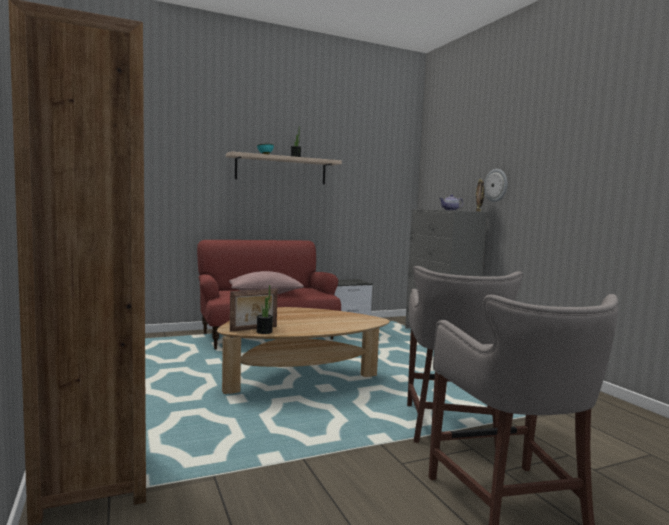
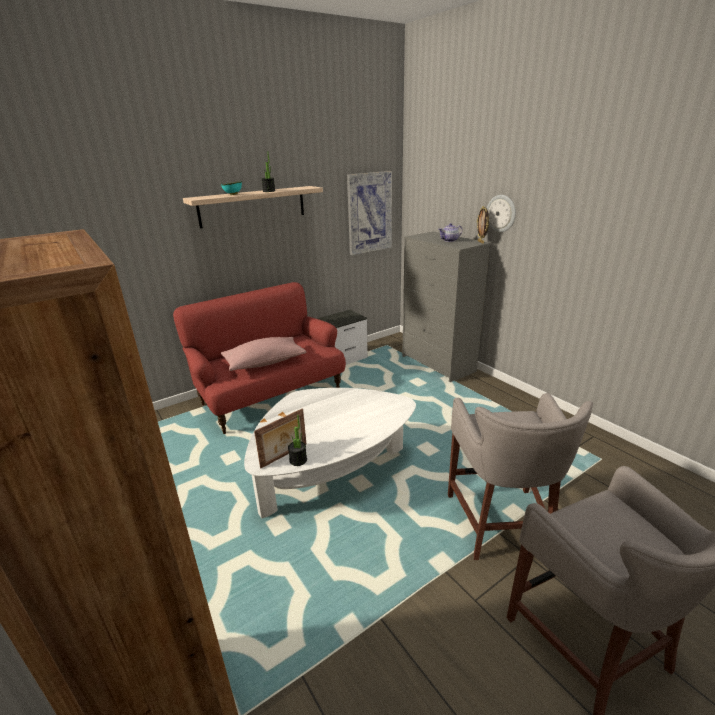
camera: 10 degrees left, 20 degrees up
(300, 380) = (331, 473): brown coffee table -> white coffee table
(385, 194) = (369, 213): none -> picture

